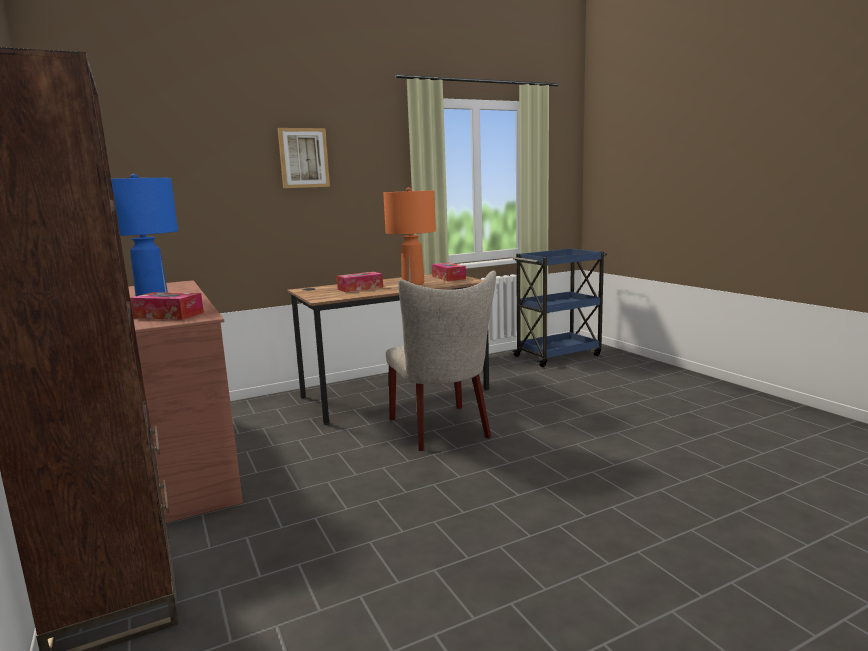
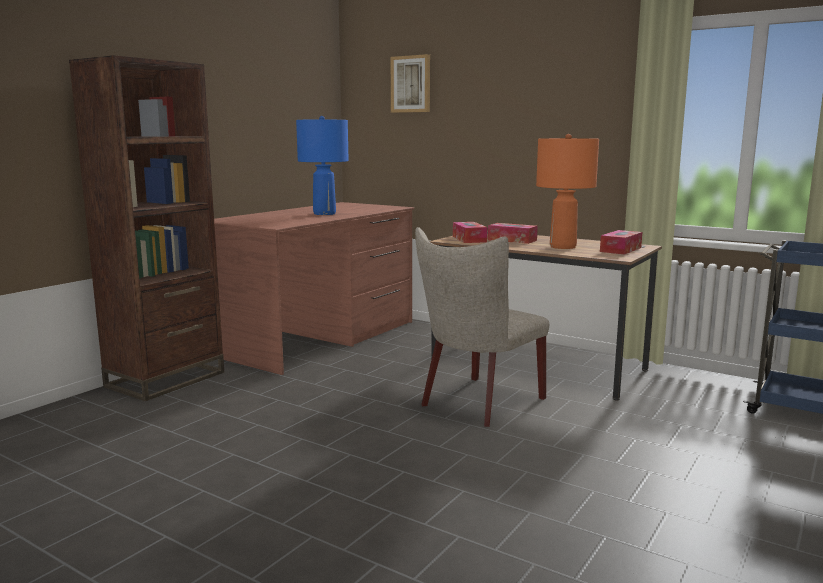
camera: 60 degrees right, 0 degrees up
(168, 315) = (277, 222): tissue box -> tissue box (469, 239)
(303, 158) = (523, 98): picture -> picture (411, 84)

